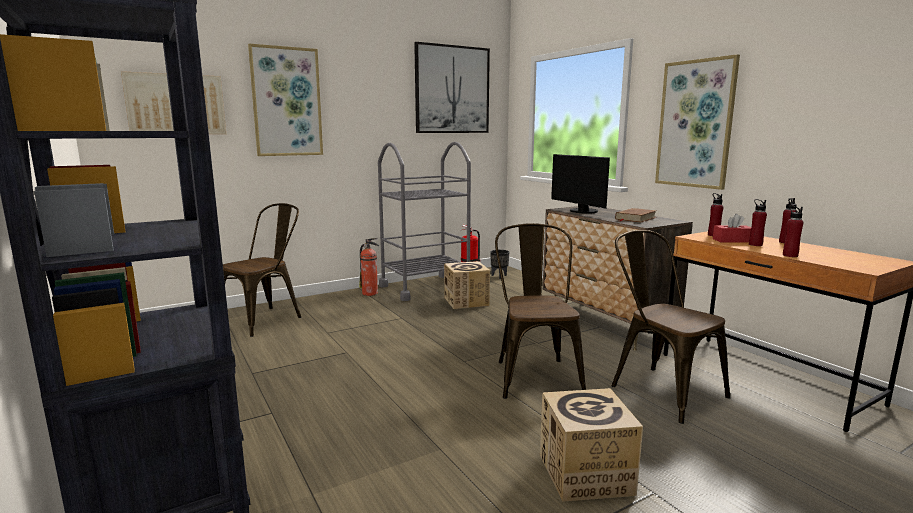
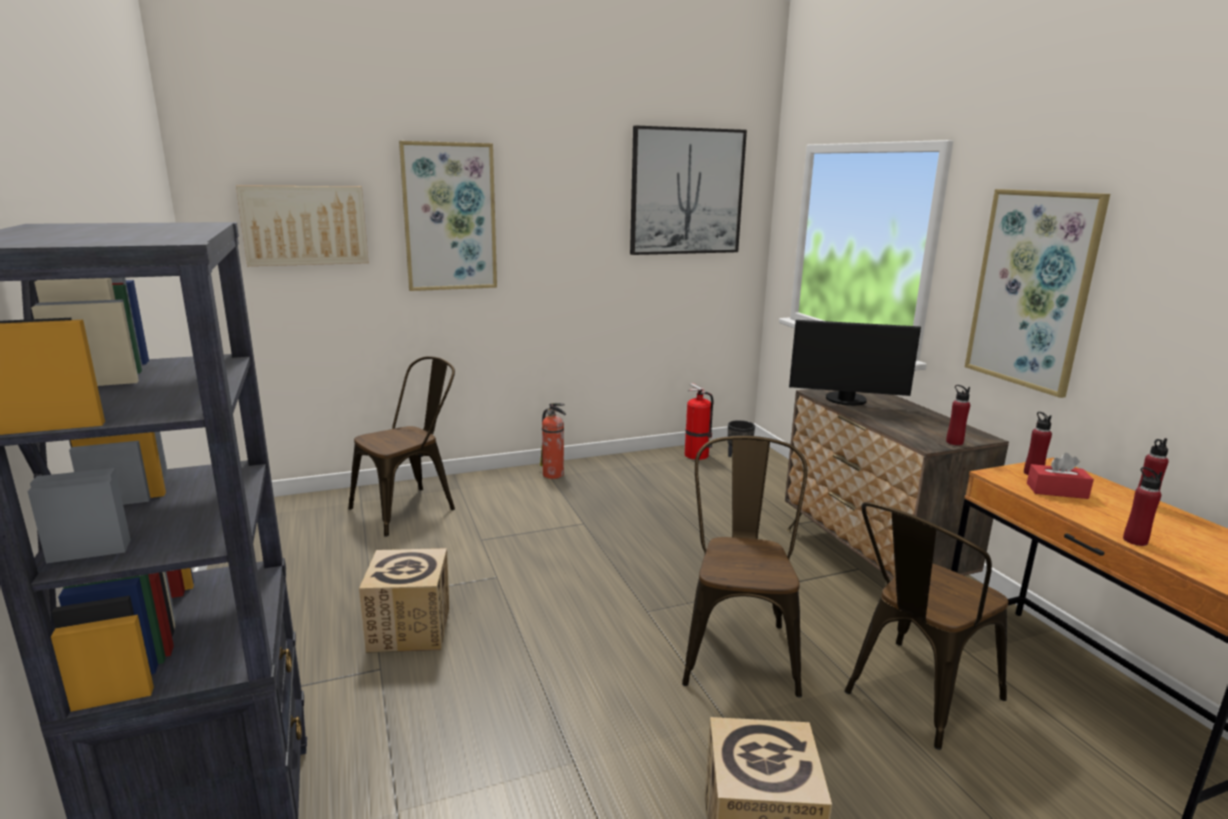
camera: 10 degrees right, 5 degrees up
(425, 287) = (630, 470): grey cart -> none
(466, 301) = (679, 502): cardboard box -> cardboard box (410, 629)
(581, 211) = (846, 401): monitor -> monitor turned 60 degrees counterclockwise
(635, 218) = (921, 426): brown book -> none
(659, 389) = (914, 698): brown chair -> brown chair turned 105 degrees counterclockwise
(755, 244) = (1090, 505): red bottle -> red bottle (954, 442)

